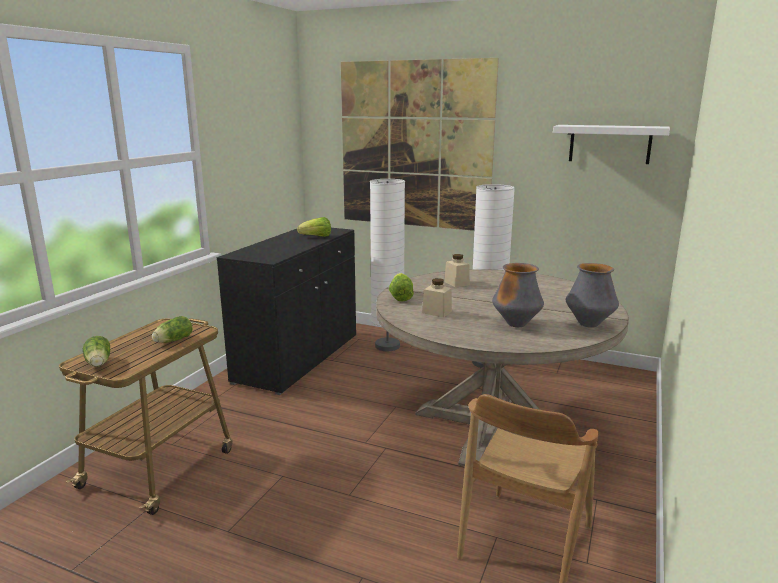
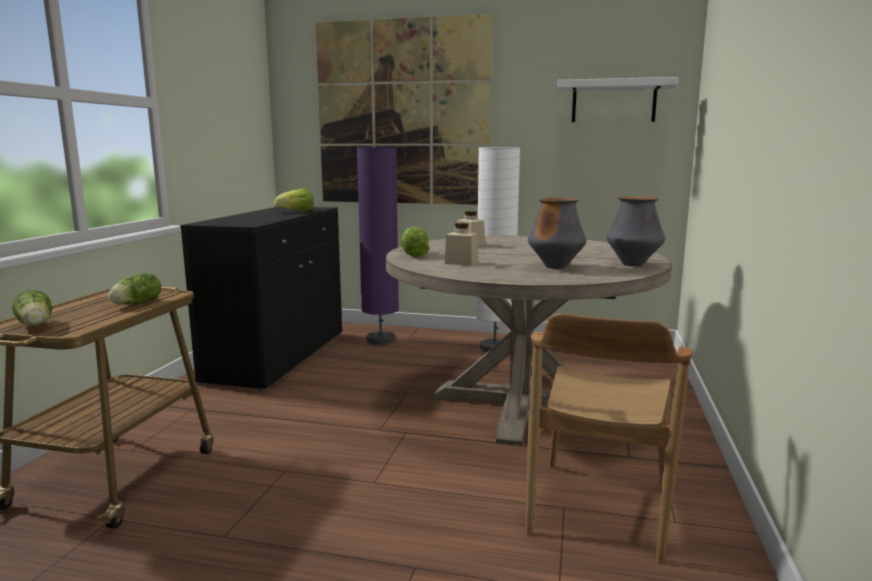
camera: 10 degrees left, 5 degrees down
(387, 346) = (380, 340): white floor lamp -> purple floor lamp

